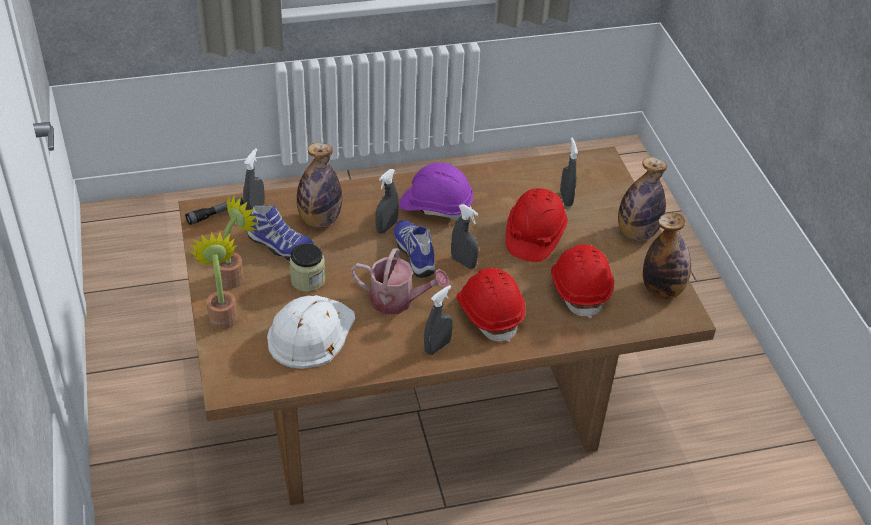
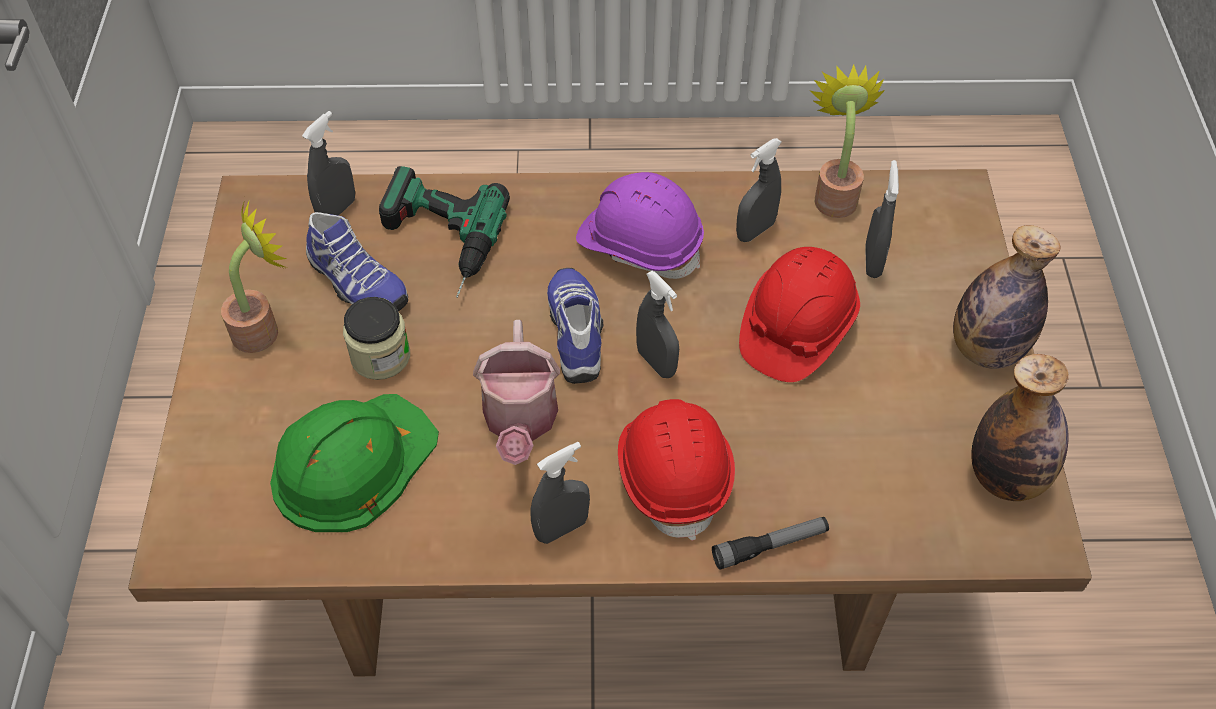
camera: 15 degrees right, 10 degrees up
(215, 214) = (272, 208): flashlight -> flashlight (770, 546)
(222, 314) = (219, 401): potted plant -> potted plant (834, 194)
(310, 333) = (352, 463): white hard hat -> green hard hat
(319, 220) = (436, 243): bottle -> power drill
(386, 227) = (544, 272): grey spray bottle -> grey spray bottle (755, 231)
(398, 300) = (520, 422): watering can -> watering can turned 60 degrees clockwise
(580, 289) = (851, 450): red hard hat -> none

